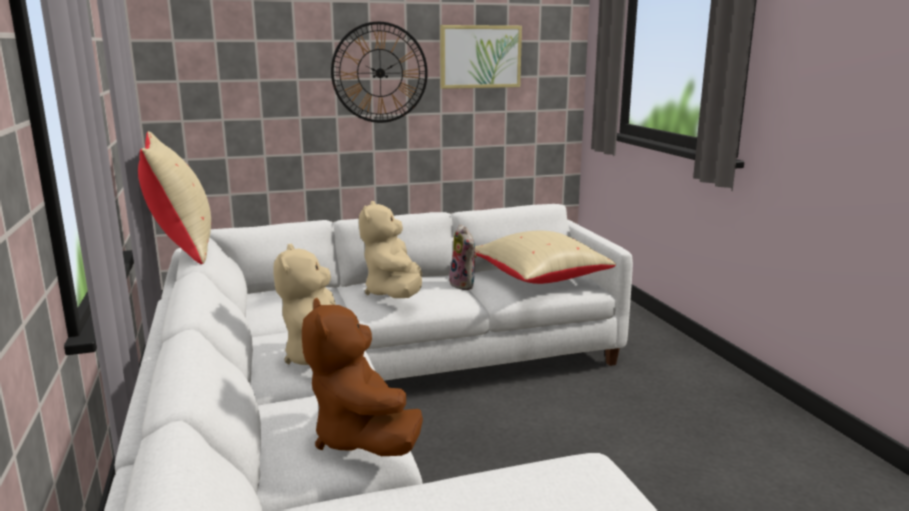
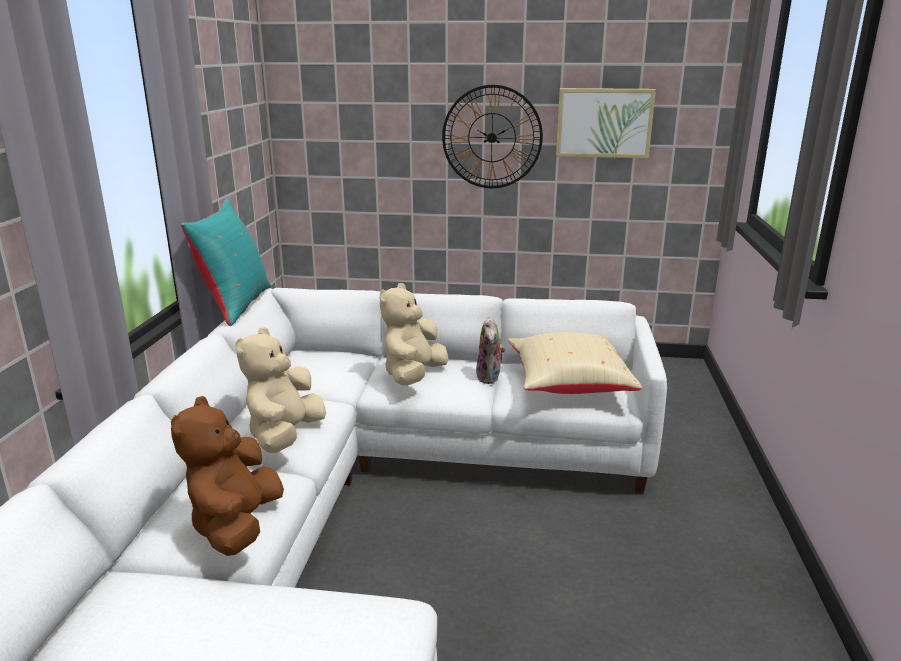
camera: 25 degrees right, 5 degrees up
(182, 248) = (236, 305): beige pillow -> turquoise pillow

